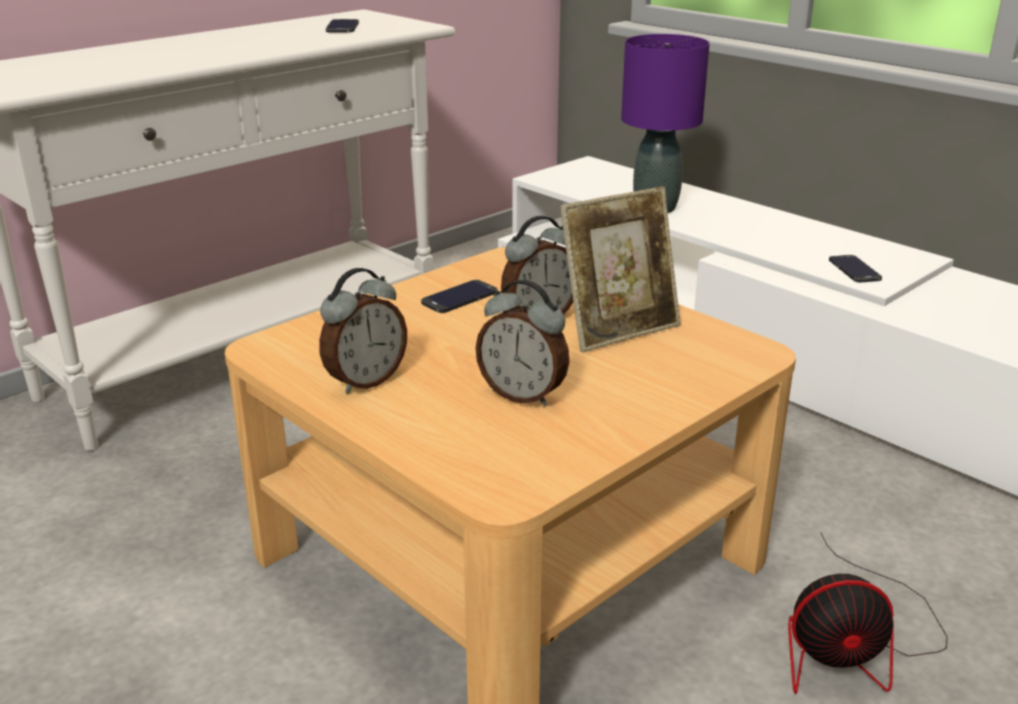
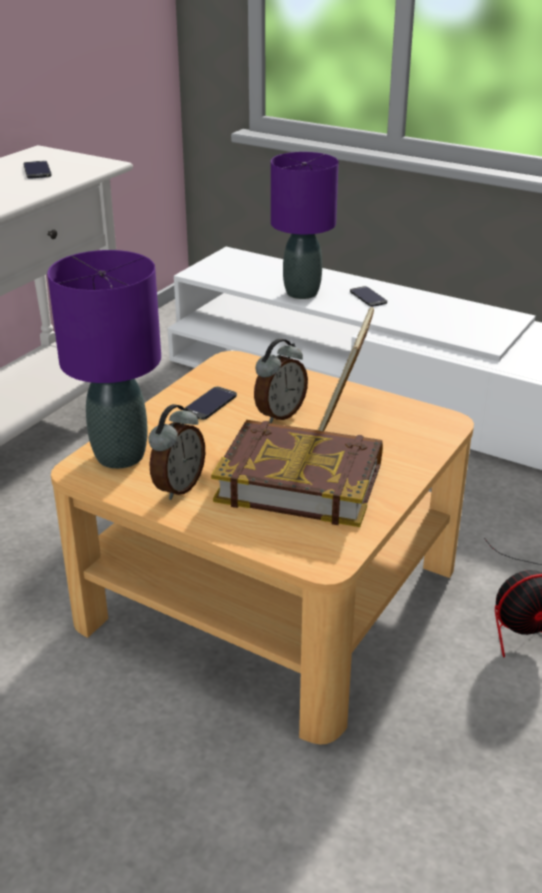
camera: 15 degrees left, 5 degrees up
(316, 338) = (119, 456): none -> purple table lamp
(523, 395) = (300, 481): alarm clock -> book
(619, 330) = (343, 417): picture frame -> picture frame turned 150 degrees clockwise
(854, 269) = (470, 333): phone -> phone (368, 297)

